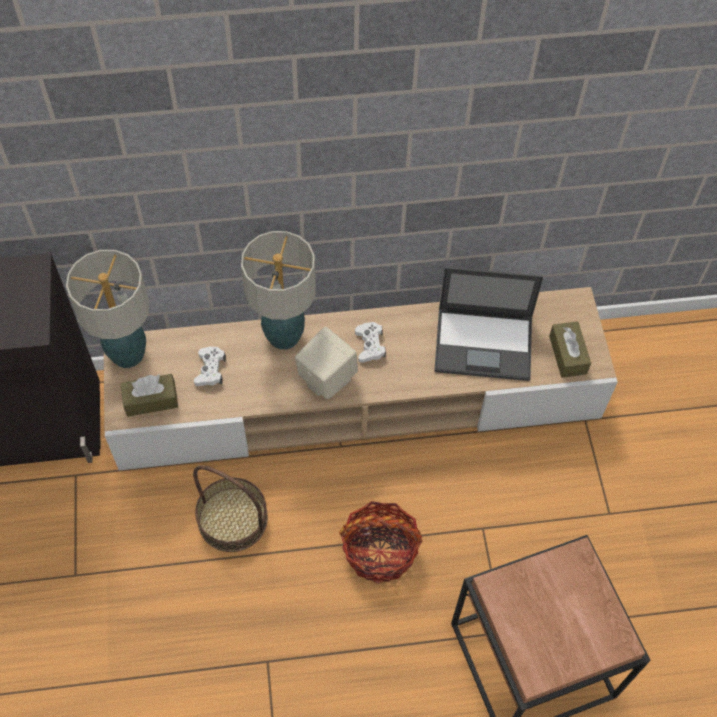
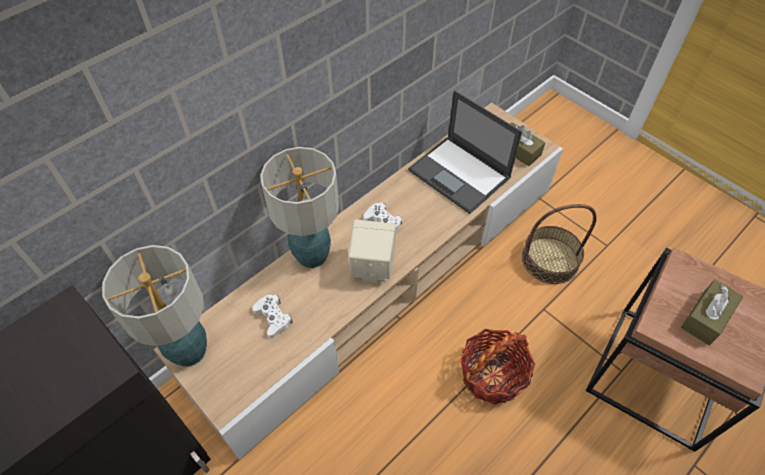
camera: 35 degrees left, 5 degrees down
(151, 400) = (241, 376): brown tissue box -> brown tissue box (706, 317)
(233, 519) = (365, 430): basket -> basket (550, 260)
(485, 344) = (460, 174): laptop -> laptop turned 75 degrees clockwise

